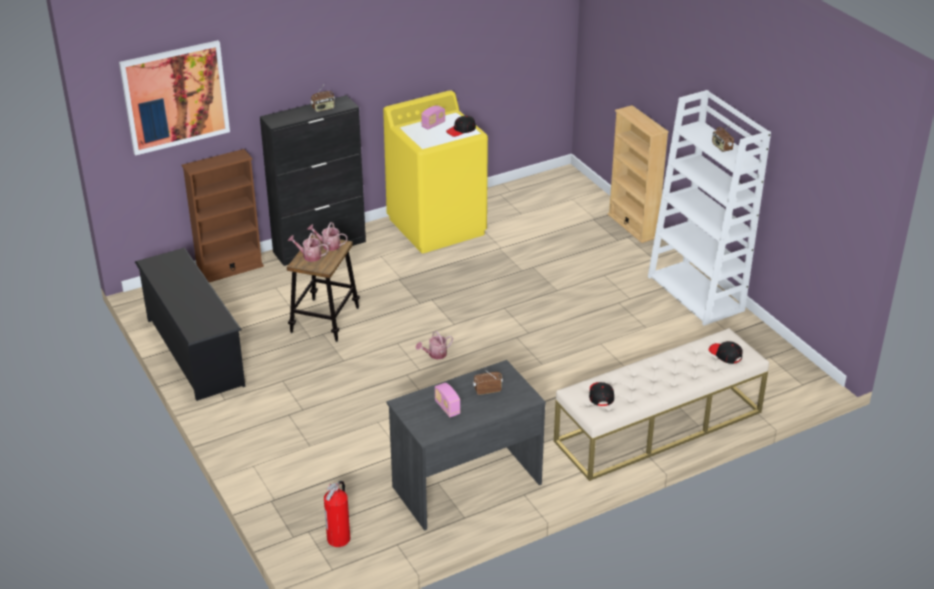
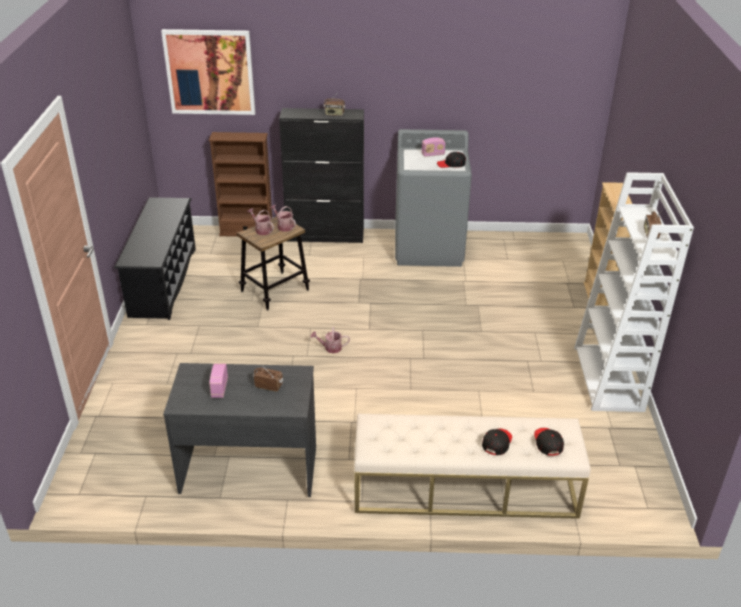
camera: 30 degrees right, 0 degrees up
(339, 539) = (110, 470): fire extinguisher -> none
(437, 226) = (429, 248): yellow washing machine -> grey washing machine
(600, 395) = (389, 434): black cap -> black cap (497, 443)

